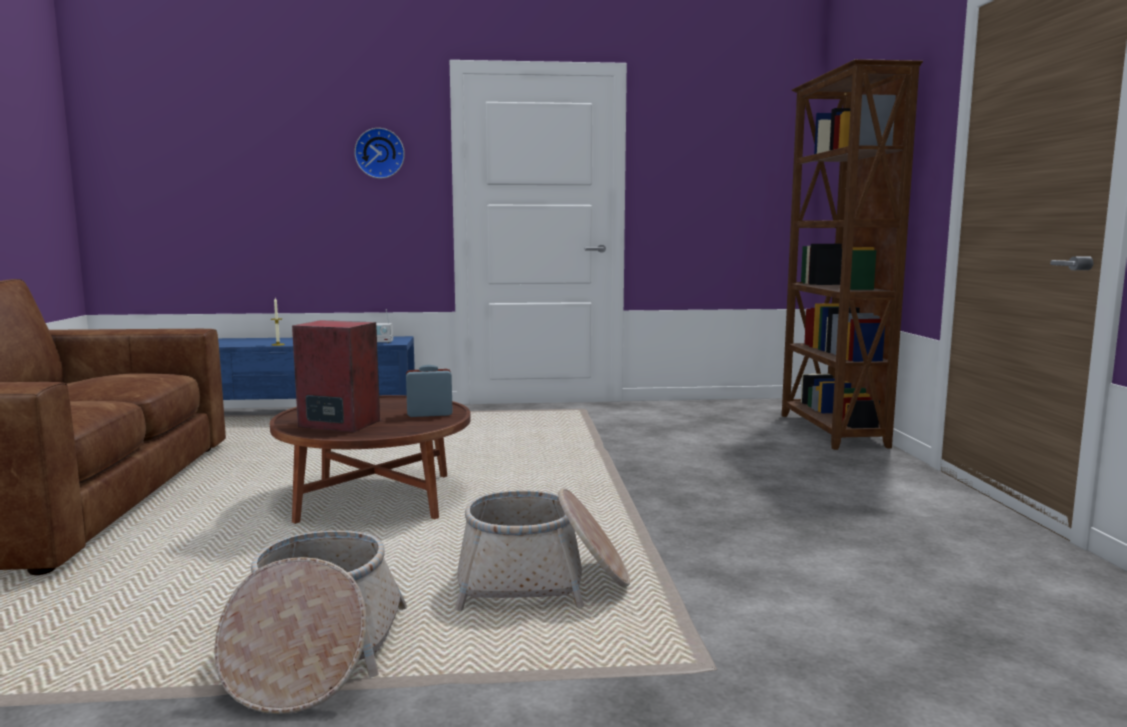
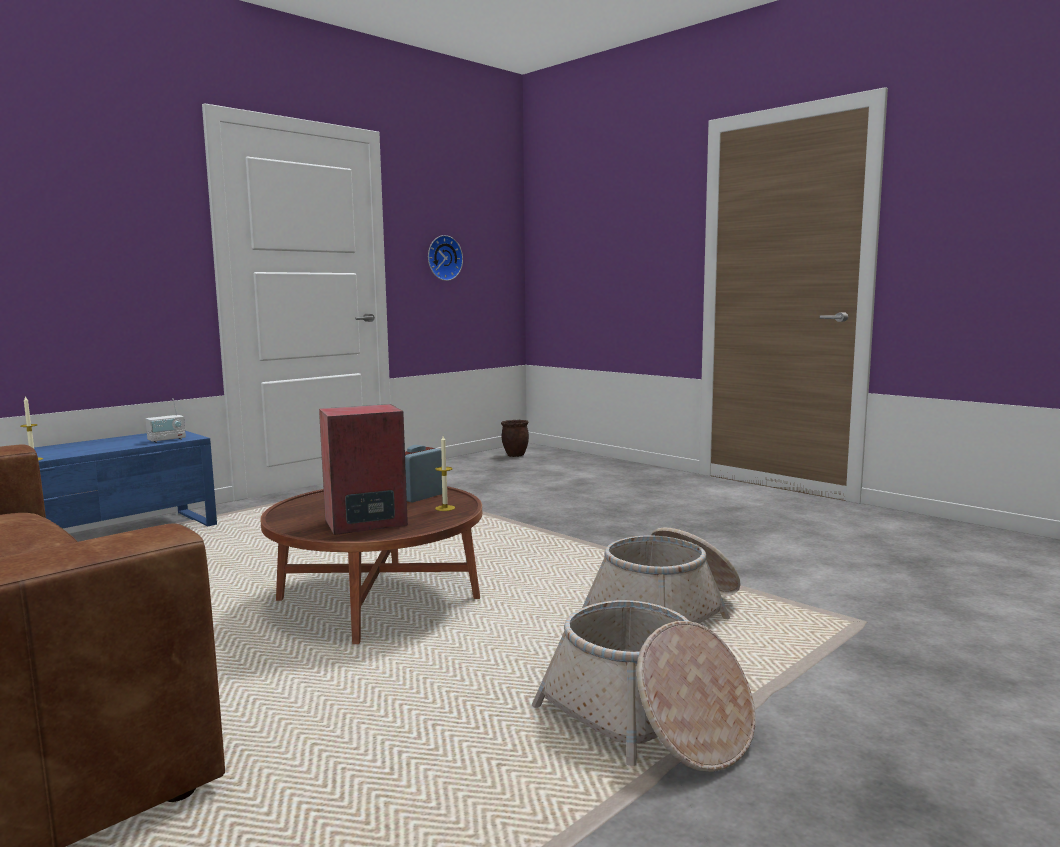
camera: 40 degrees left, 0 degrees up
(380, 153) = (124, 207): wall clock -> wall clock (443, 258)
(416, 426) = (445, 508): none -> candle
(762, 408) = (515, 455): none -> brown planter
(831, 431) = (597, 463): brown bookcase -> none

